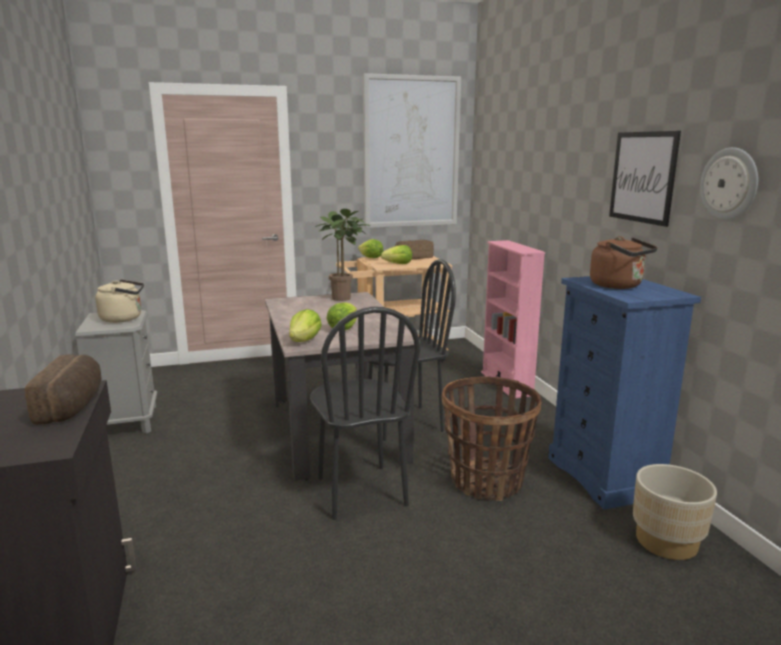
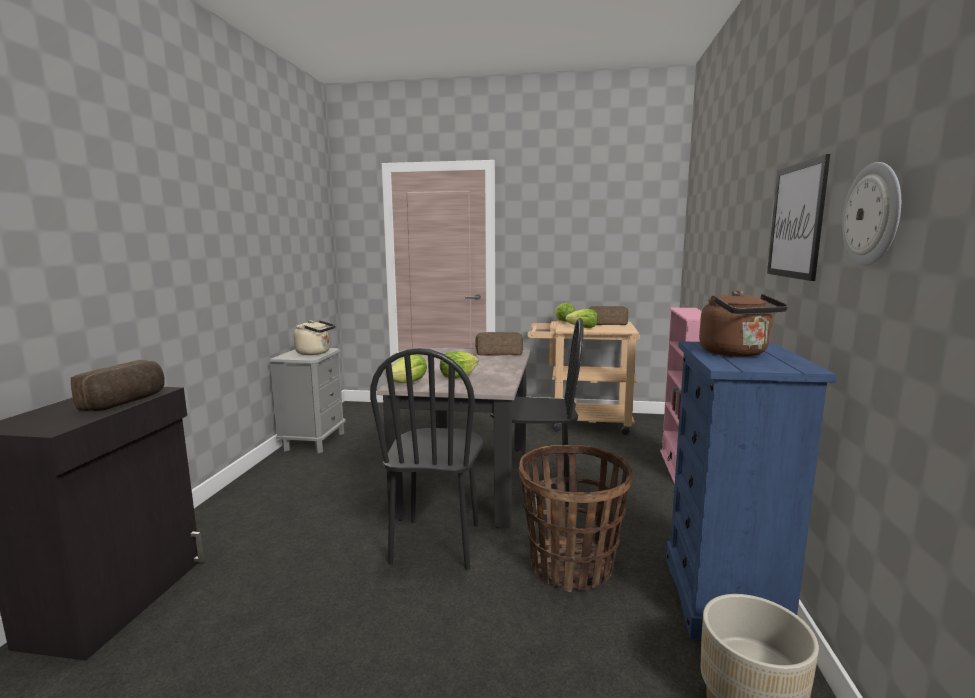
camera: 25 degrees right, 5 degrees down
(344, 298) = (499, 353): potted plant -> bread
(411, 153) = (615, 219): picture -> none

